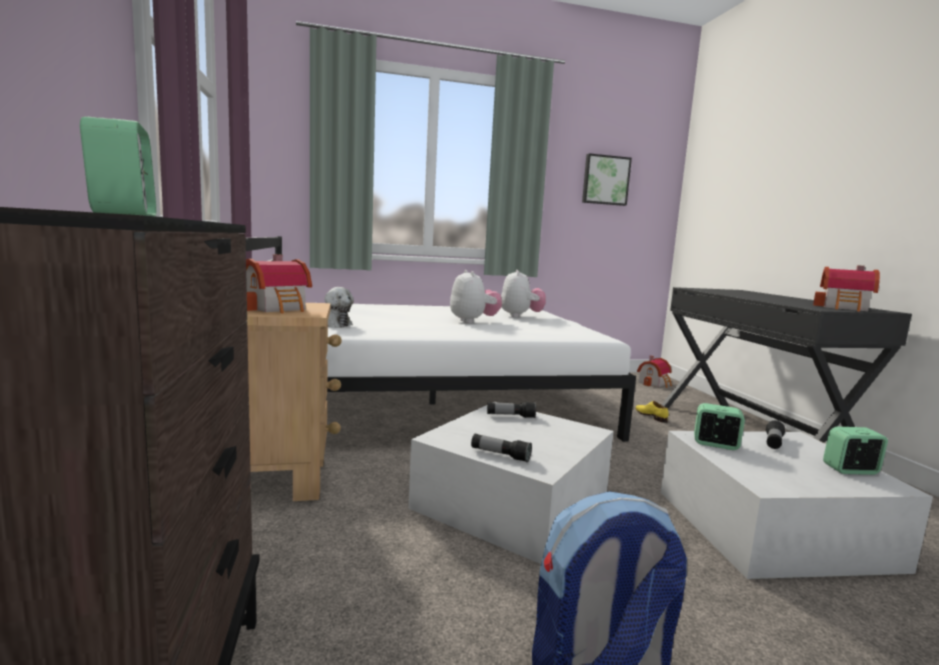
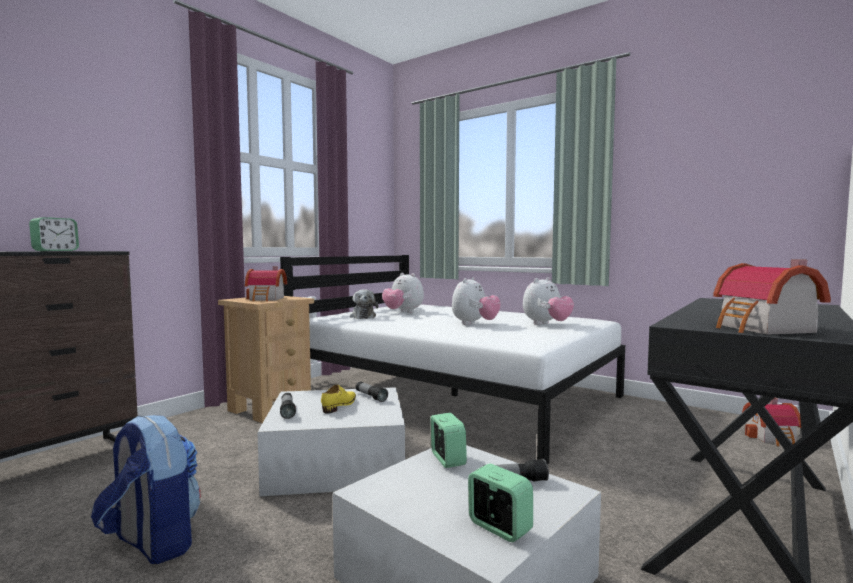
camera: 50 degrees right, 5 degrees down
(348, 314) = (403, 312): none -> plush toy
(605, 180) = (707, 168): picture -> none
(651, 416) = (645, 460): yellow shoe -> yellow shoe (340, 405)

